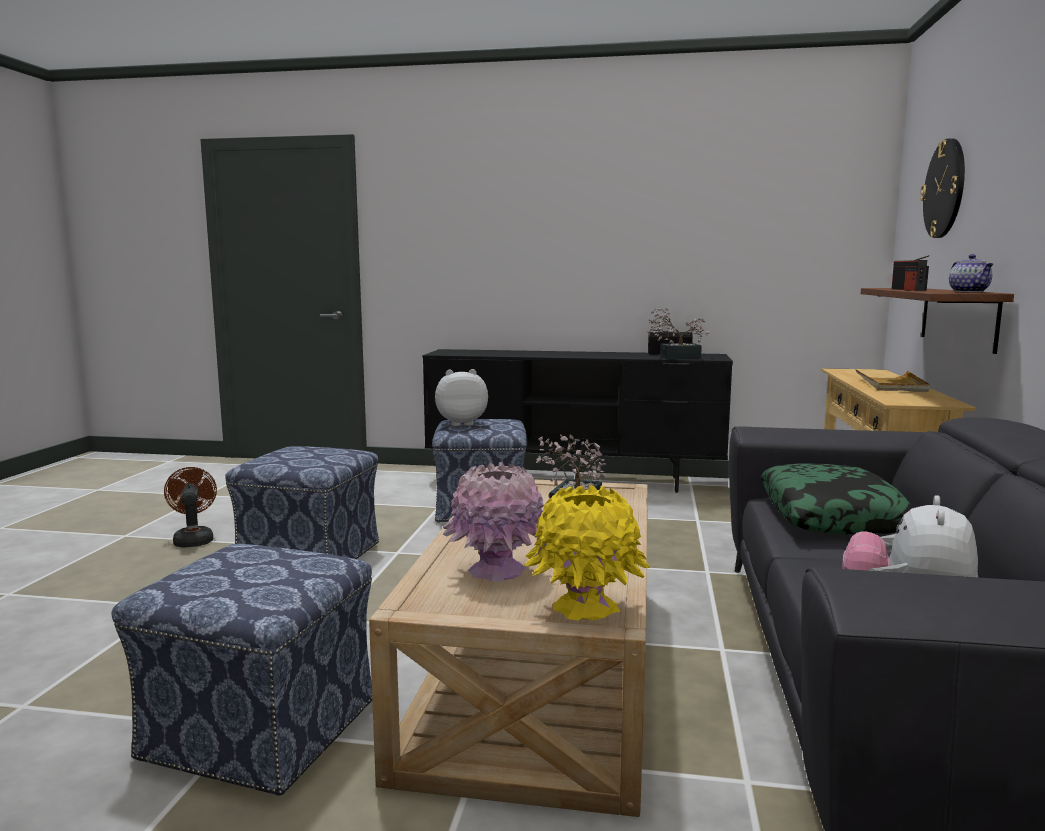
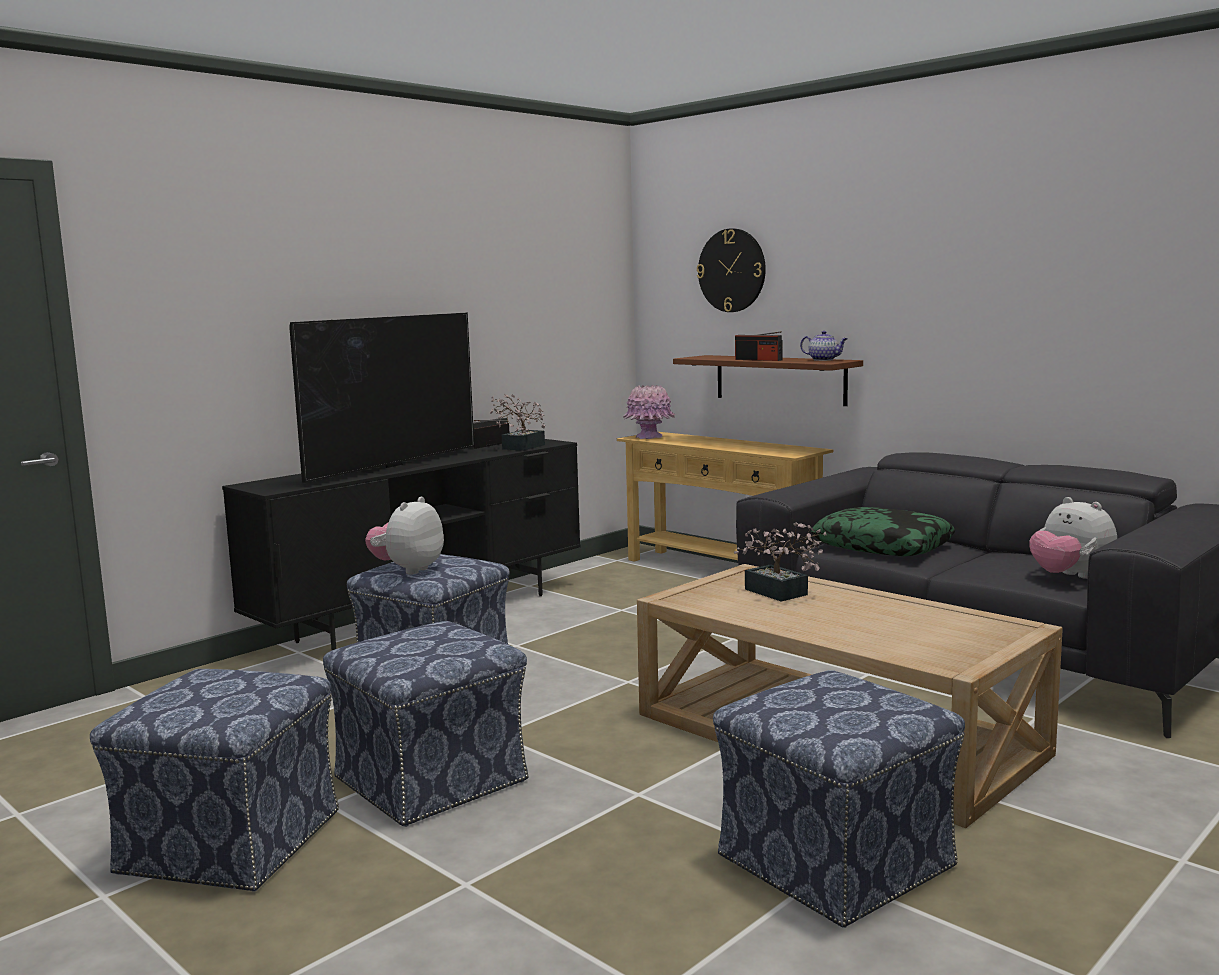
camera: 55 degrees left, 0 degrees up
(193, 539) = (229, 843): brown fan -> ottoman
(497, 571) = (905, 637): pink vase -> pink vase (649, 437)
(547, 354) = (395, 467): none -> television
(586, 608) = (1003, 628): yellow vase -> none
(891, 384) = (724, 442): beige tray -> none

